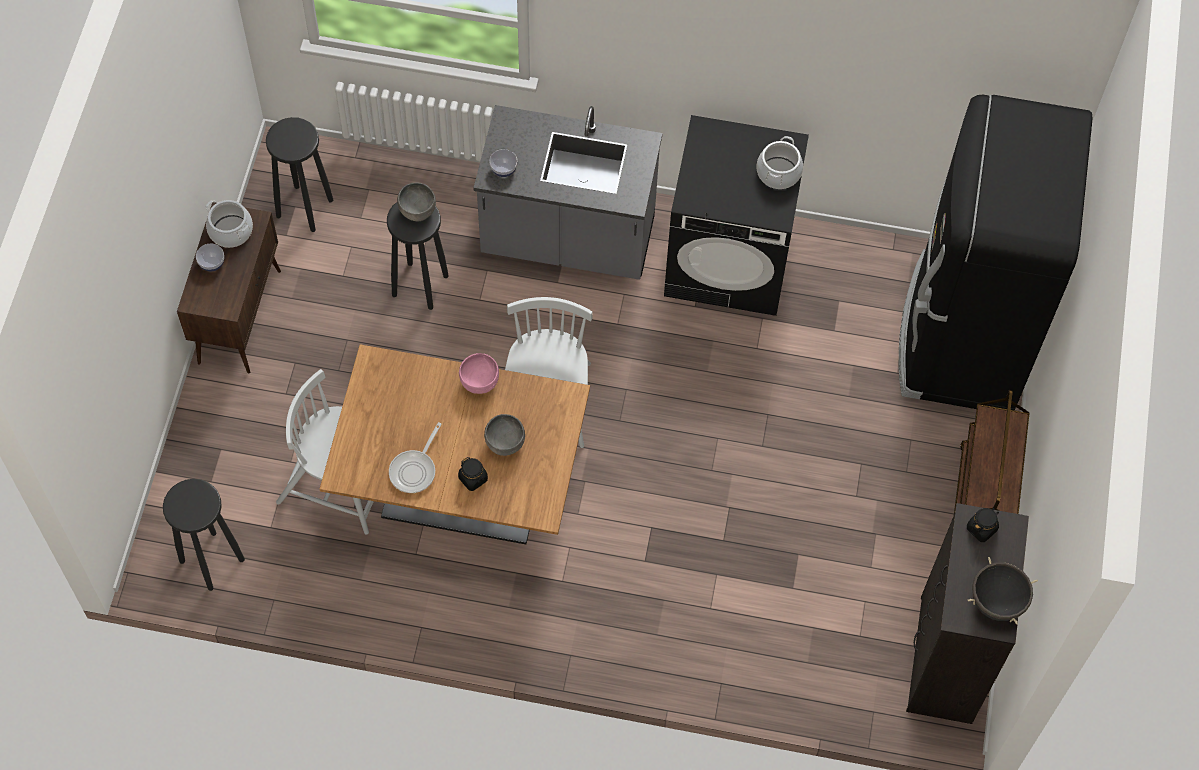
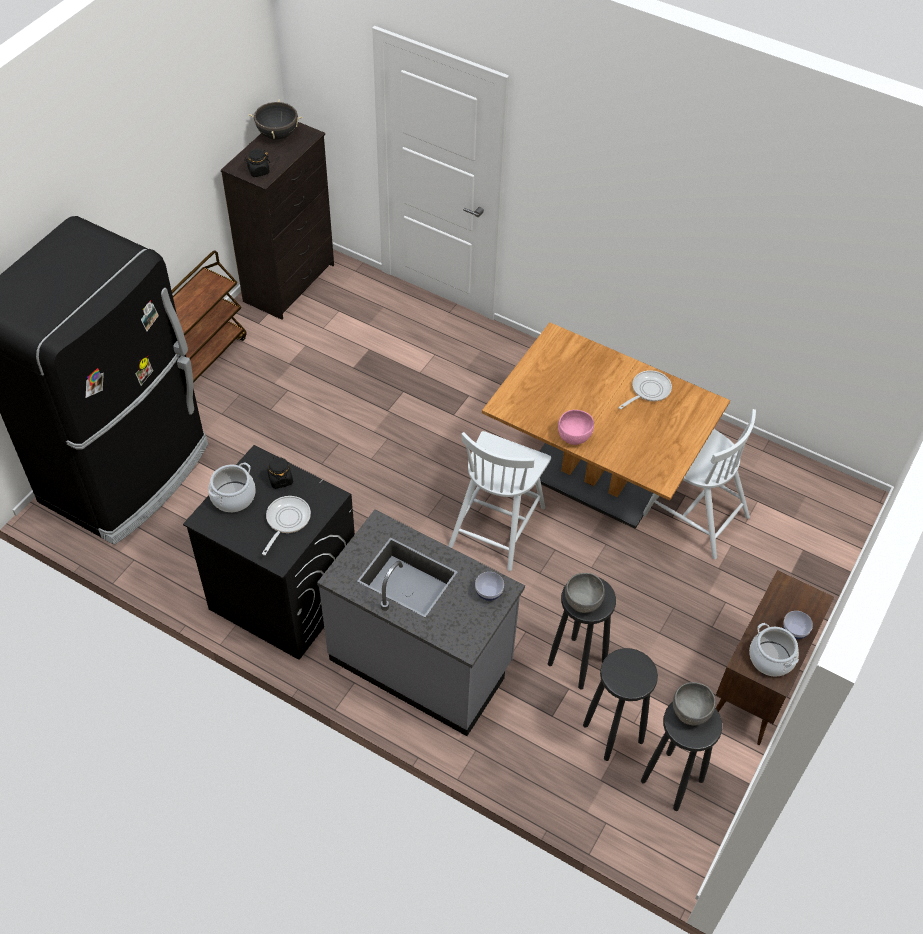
camera: 160 degrees left, 10 degrees down
(211, 559) = (809, 492): black stool -> black stool (613, 734)
(473, 479) = (602, 372): black jar -> black jar (280, 479)
(505, 444) = (568, 388): grey bowl -> grey bowl (690, 712)
(716, 166) = (286, 521): none -> frying pan

